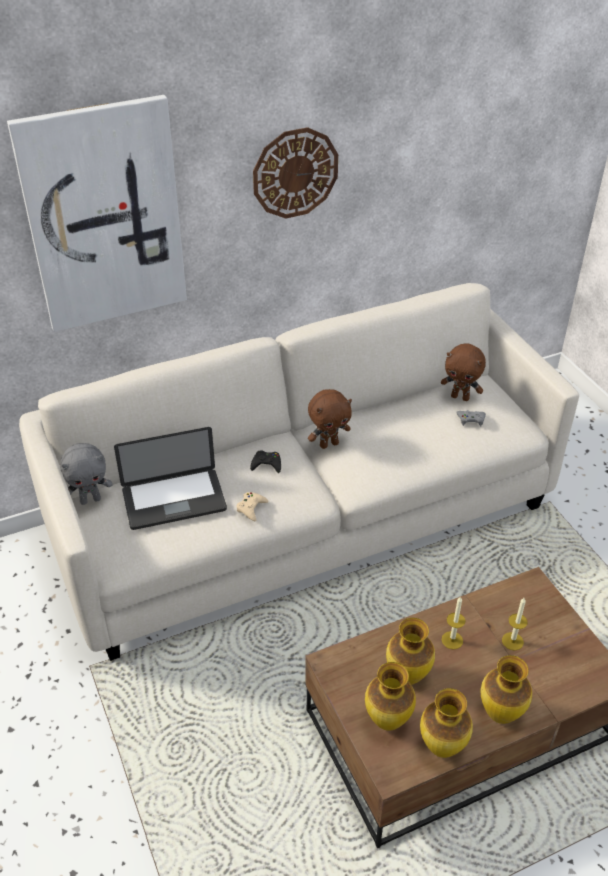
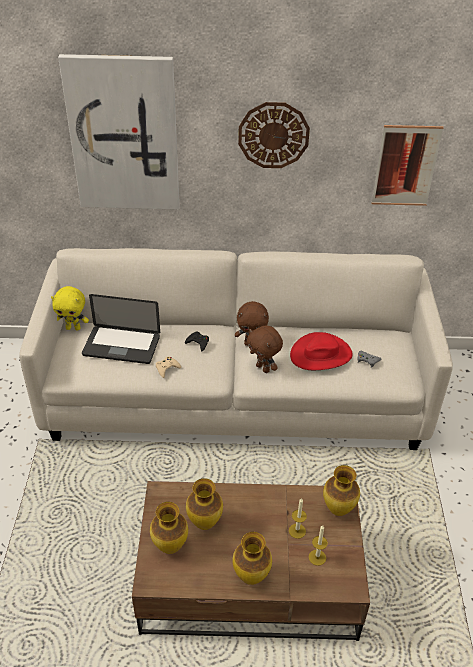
camera: 25 degrees right, 0 degrees up
(90, 499) = (73, 328): grey plush toy -> yellow plush toy
(417, 430) = (321, 354): none -> red hat
(442, 748) = (194, 581): vase -> vase (338, 510)
(446, 177) = (405, 166): none -> picture
(452, 640) = (253, 512): candle -> candle (317, 557)
(460, 397) = (372, 341): brown plush toy -> brown plush toy (263, 368)

